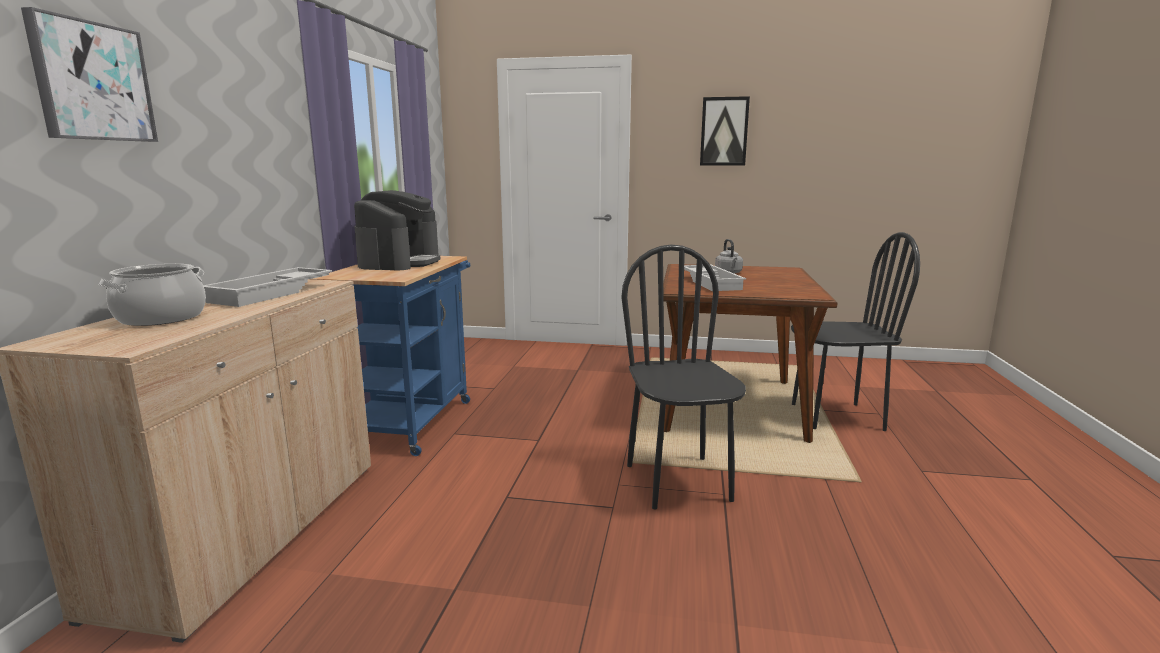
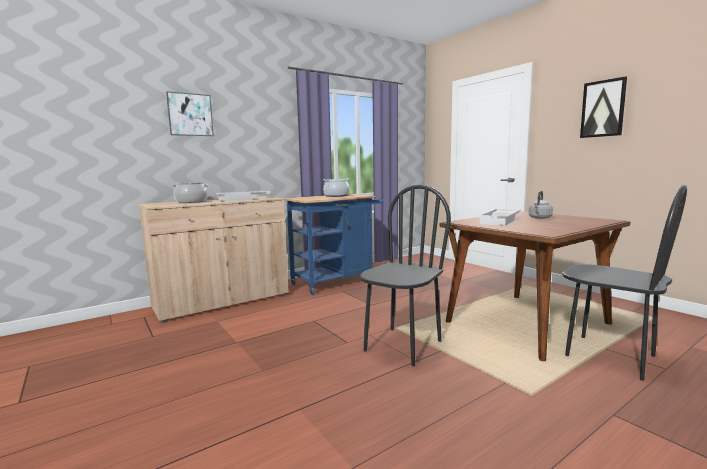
camera: 45 degrees right, 5 degrees down
(400, 262) = (336, 196): coffee machine -> cooking pot

